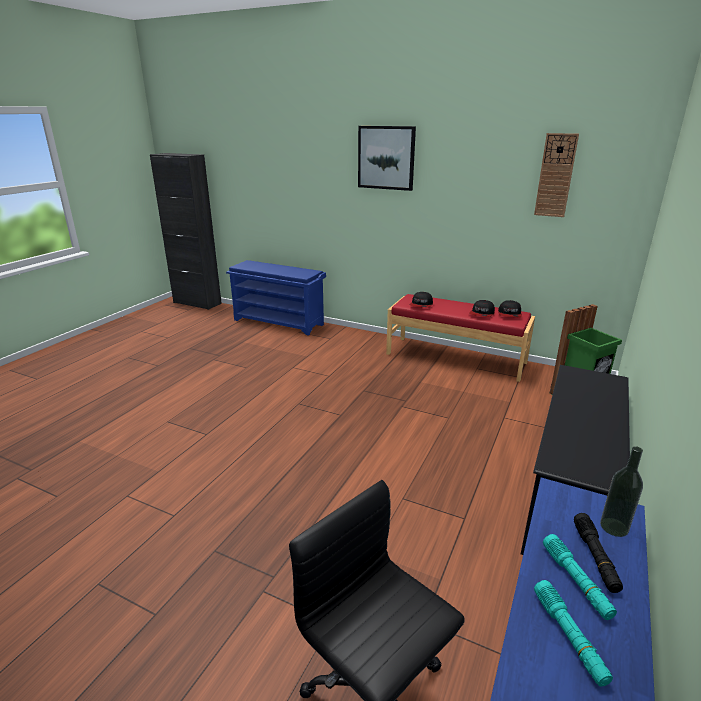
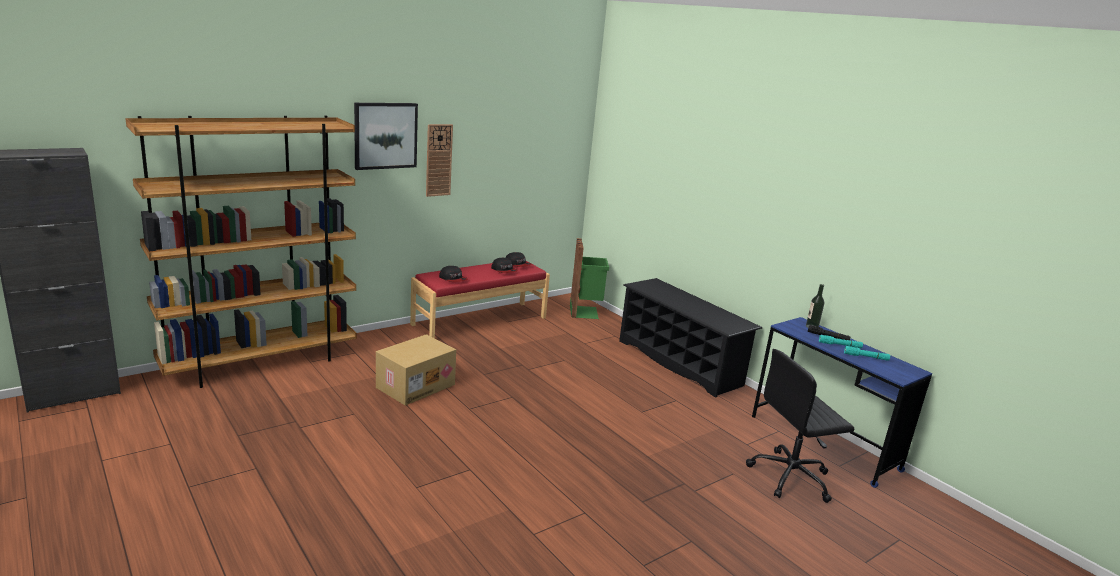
camera: 65 degrees left, 5 degrees down
(279, 322) = (261, 363): blue shoe rack -> brown bookcase
(309, 372) = (415, 385): none -> cardboard box
(555, 175) = (530, 141): wall clock -> wall clock (438, 160)

